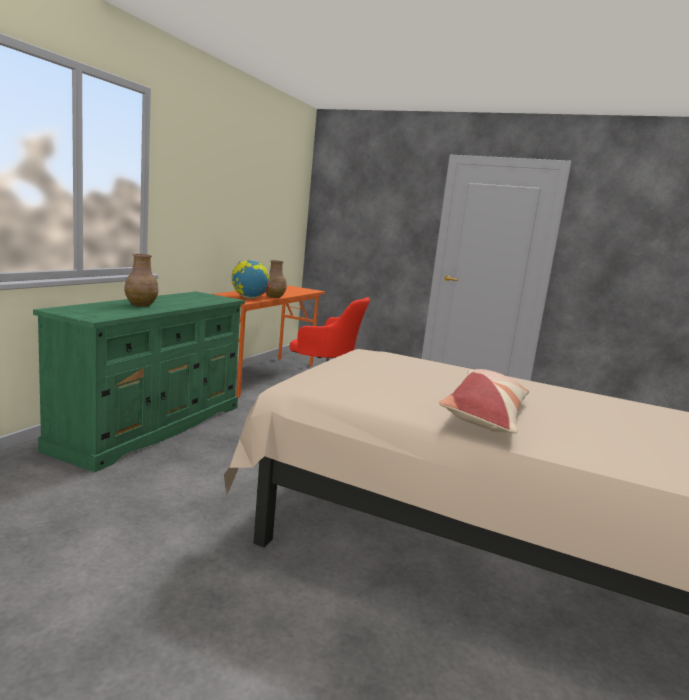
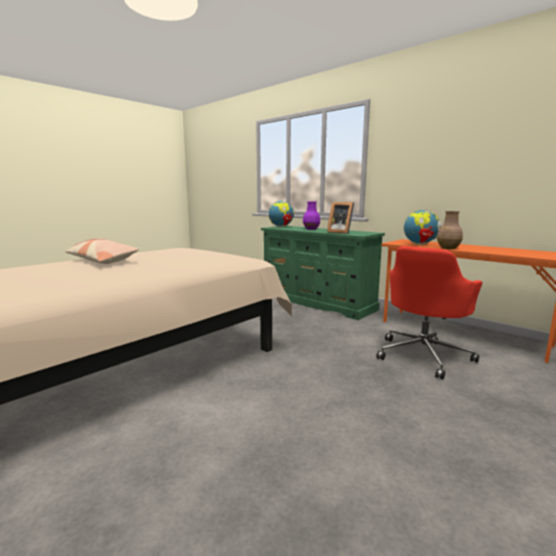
camera: 110 degrees right, 0 degrees up
(80, 312) = (281, 227): none -> globe
(141, 305) = (311, 229): brown vase -> purple vase
(198, 301) = (340, 232): none -> picture frame

